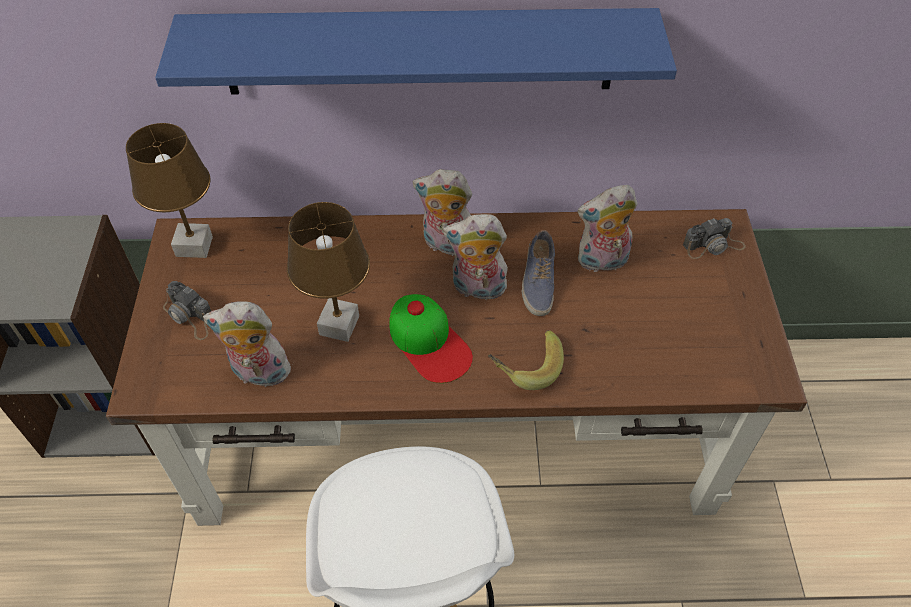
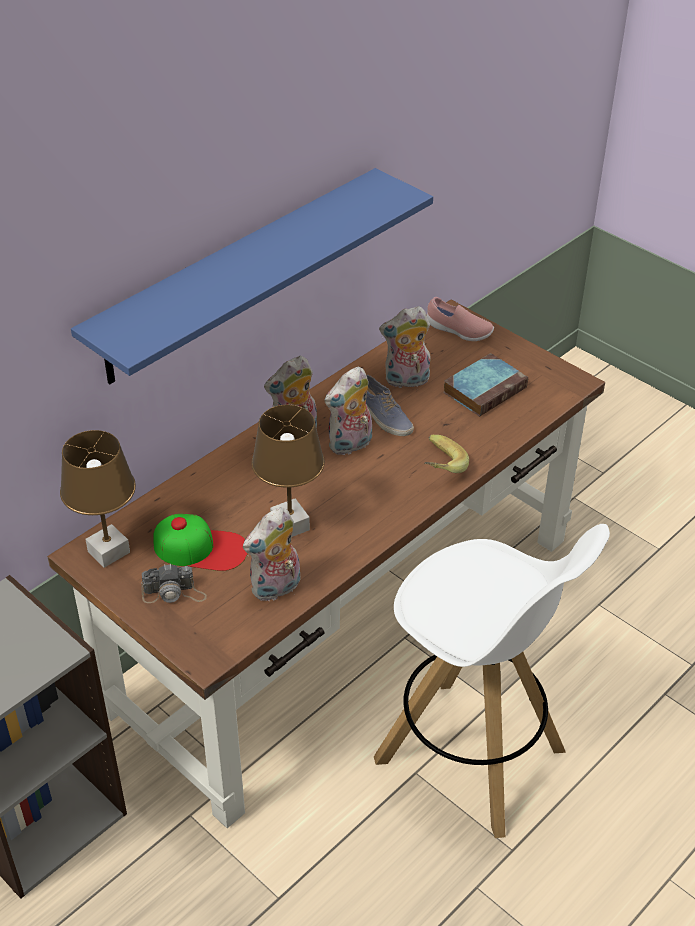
camera: 45 degrees left, 10 degrees down
(429, 342) = (362, 494): cap -> cap (201, 548)
(601, 262) = (406, 381): plush toy -> plush toy turned 45 degrees clockwise
(667, 321) = (485, 389): none -> book
(713, 246) = (458, 331): camera -> pink shoe

